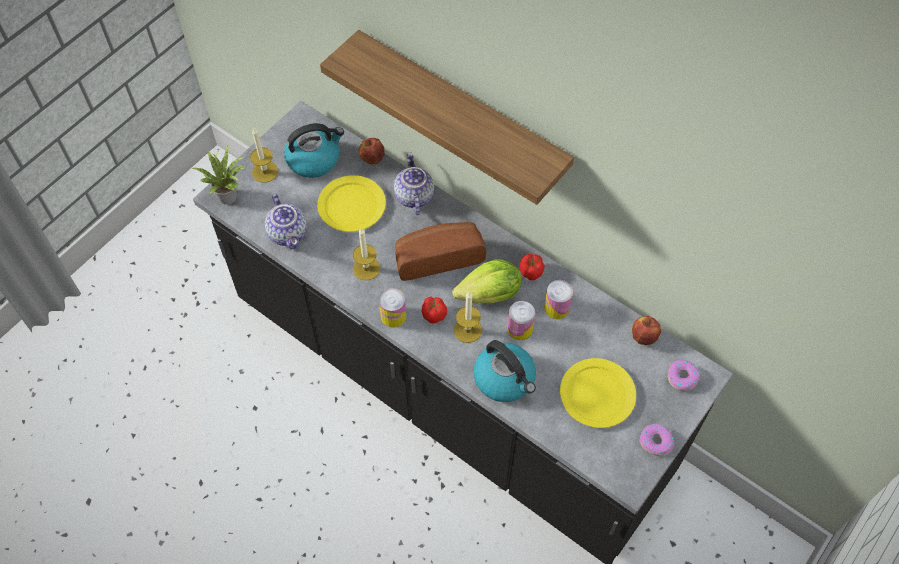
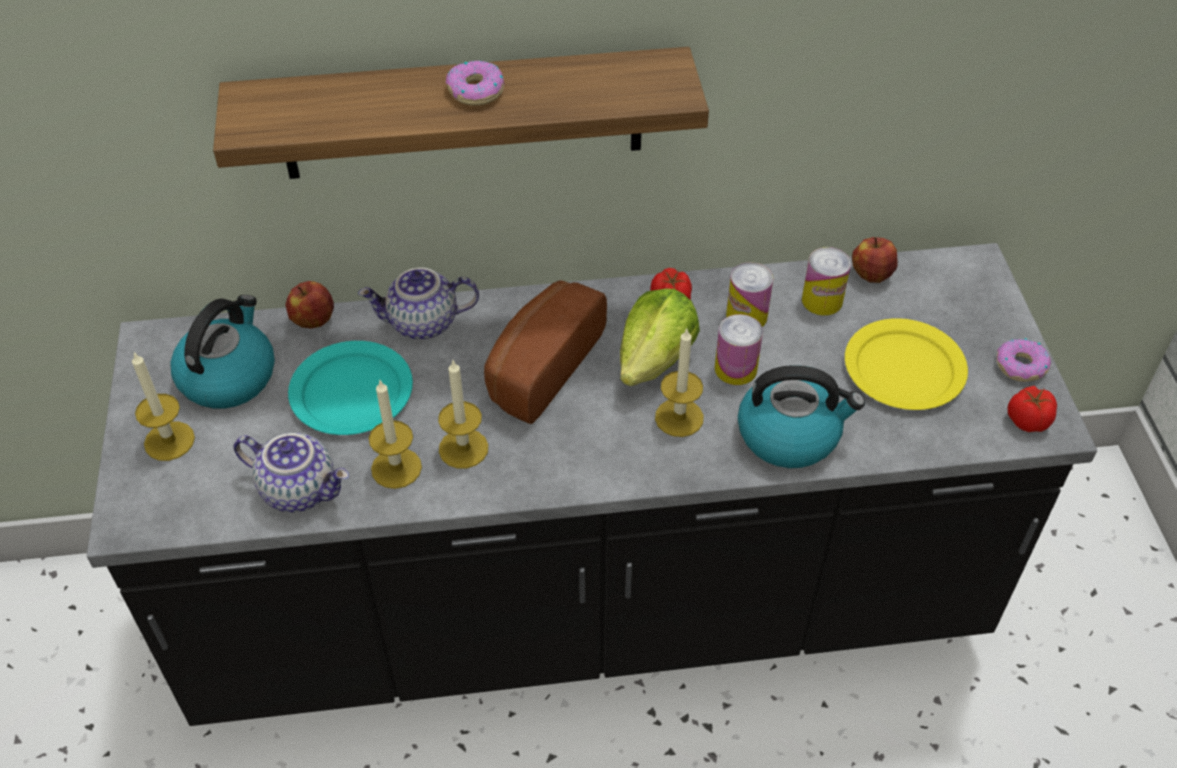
camera: 45 degrees left, 10 degrees down
(229, 195) = (144, 508): potted plant -> none
(332, 255) = (396, 468): none -> candle
(352, 205) = (352, 391): yellow plate -> turquoise plate
(393, 316) = (569, 475): can -> can (822, 300)
(413, 196) = (422, 324): teapot -> teapot turned 45 degrees counterclockwise
(433, 314) = (616, 433): tomato -> tomato (1027, 420)
(682, 377) = (959, 284): donut -> donut (475, 91)

